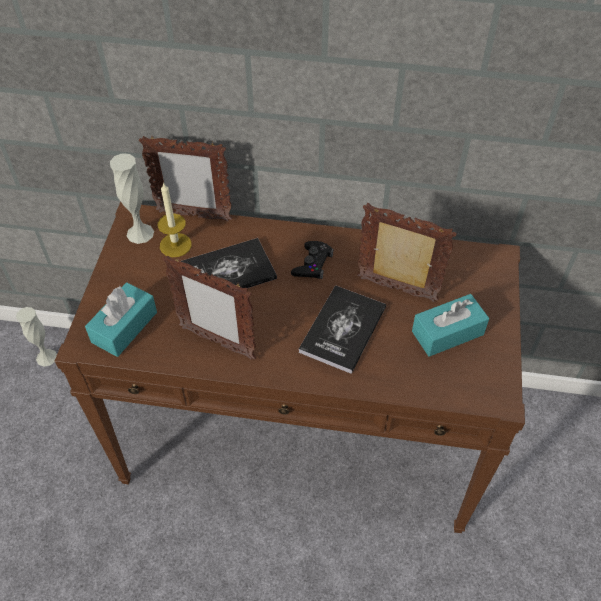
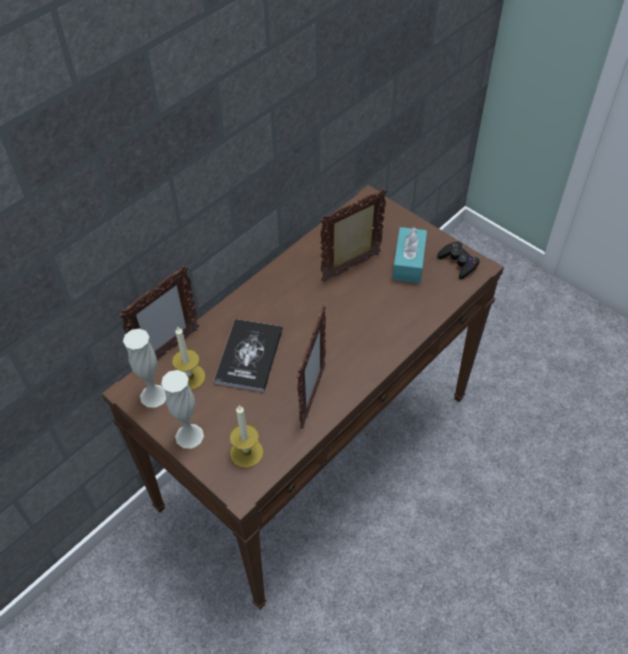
camera: 55 degrees left, 0 degrees up
(46, 357) = (76, 614): white vase -> white vase (189, 436)
(124, 327) = (246, 452): turquoise tissue box -> candle
(217, 342) = (312, 397): picture frame -> picture frame turned 45 degrees counterclockwise
(312, 264) = (287, 301): black game controller -> black game controller (458, 262)
(343, 329) = (361, 316): book -> none

